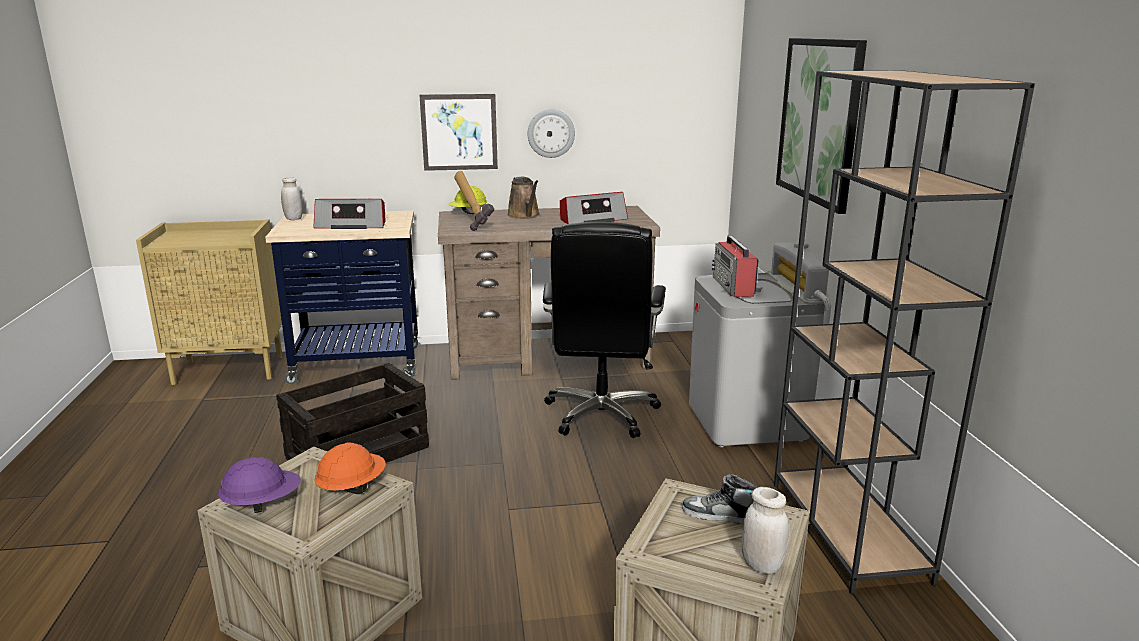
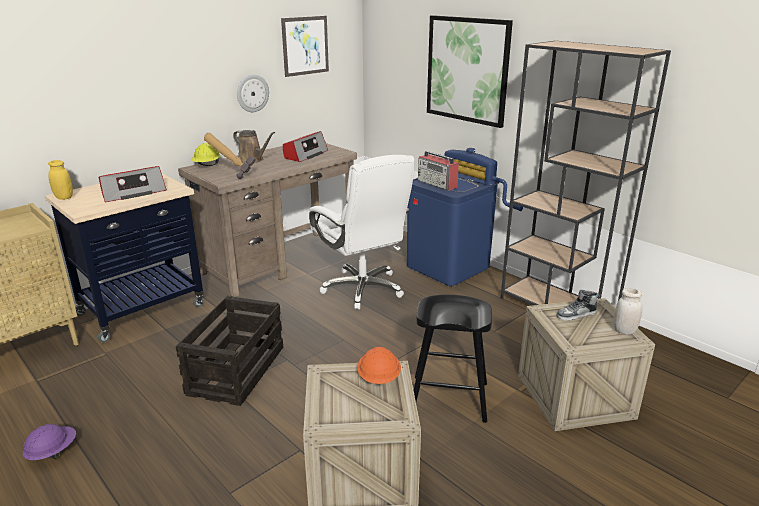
camera: 35 degrees left, 5 degrees up
(262, 504) = (340, 412): purple hard hat -> purple hard hat (52, 452)
(293, 218) = (64, 197): white jar -> yellow jar
(459, 132) = (186, 100): picture -> picture (305, 45)
(530, 579) = (448, 398): none -> black stool
(601, 412) = (361, 287): black office chair -> white office chair
(749, 425) = (450, 269): grey washing machine -> blue washing machine

